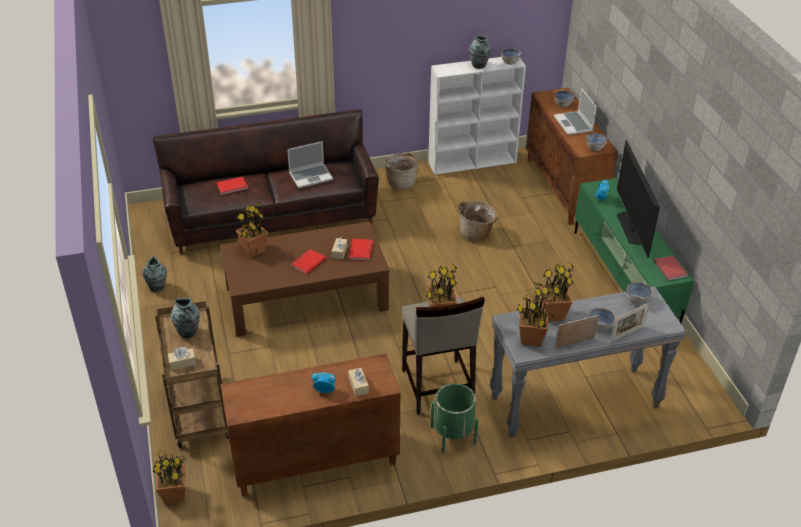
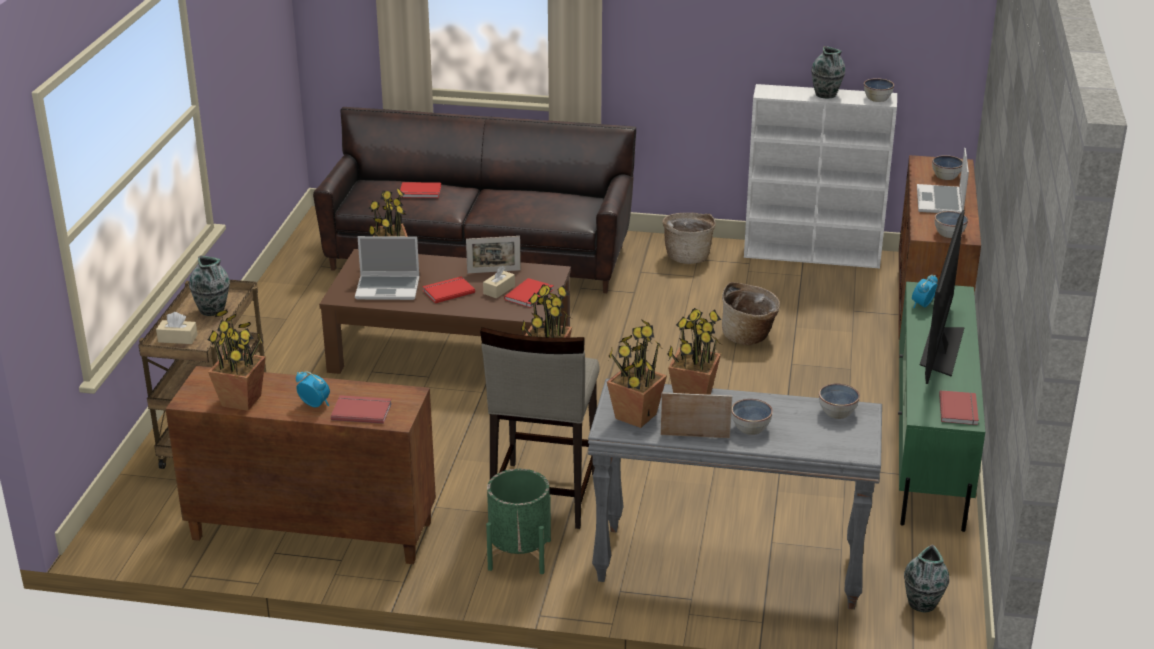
camera: 25 degrees right, 10 degrees down
(157, 287) = (274, 298): vase -> vase (922, 604)
(174, 494) = (115, 514): potted plant -> potted plant (241, 400)
(311, 176) = (531, 201): laptop -> laptop (388, 288)
(358, 385) = (361, 411): beige tissue box -> red book
(627, 334) = (784, 446): picture frame -> picture frame (494, 271)

